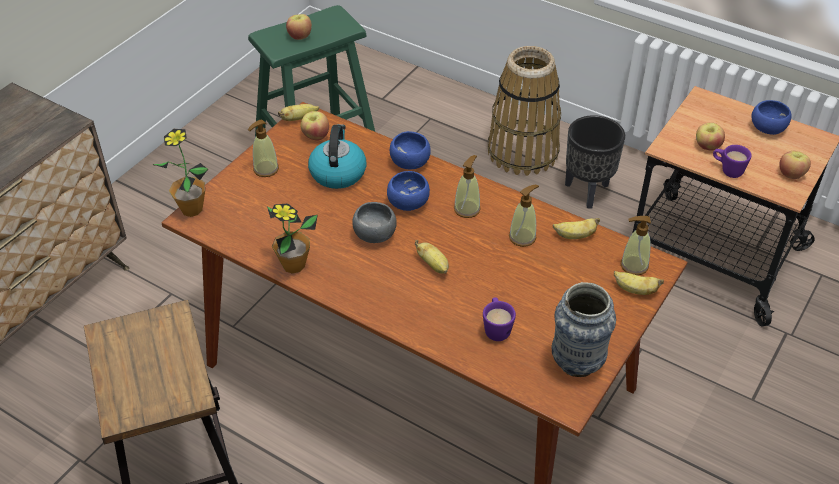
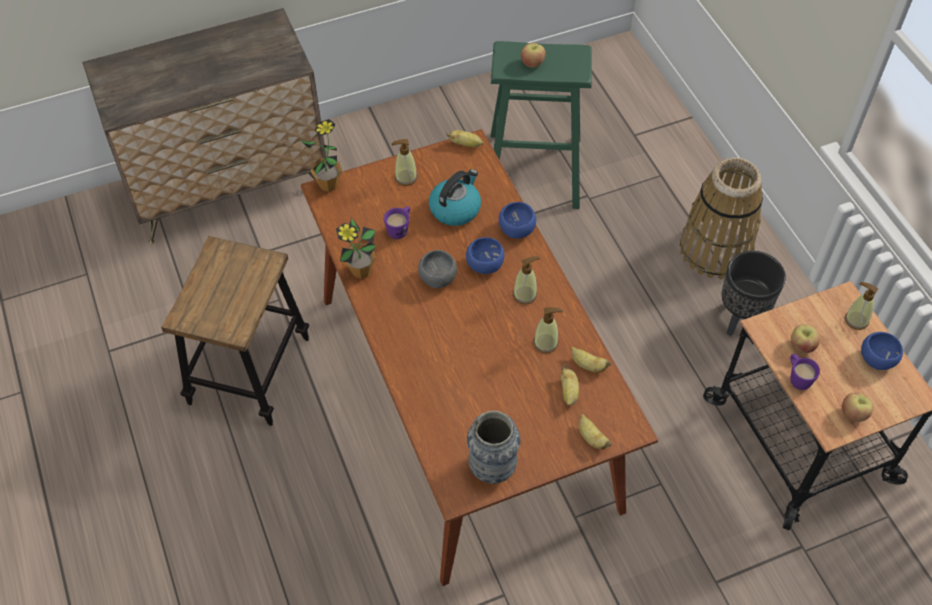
camera: 35 degrees right, 10 degrees up
(315, 136) = (465, 167): apple -> none
(433, 265) = (458, 328): banana -> banana (569, 392)
(496, 328) = (459, 405): purple mug -> purple mug (400, 229)
(634, 265) = (611, 417): soap dispenser -> soap dispenser (856, 320)

